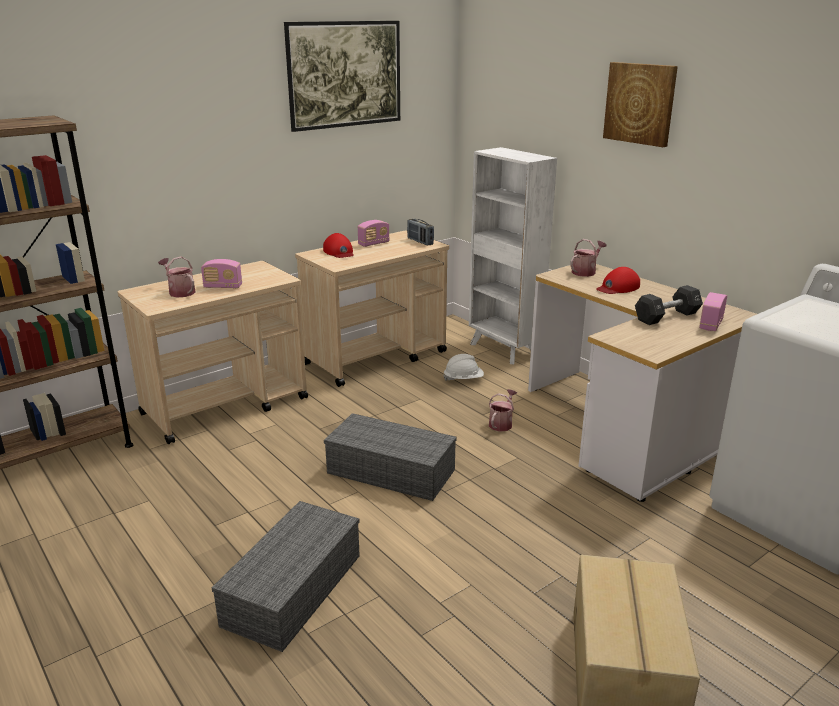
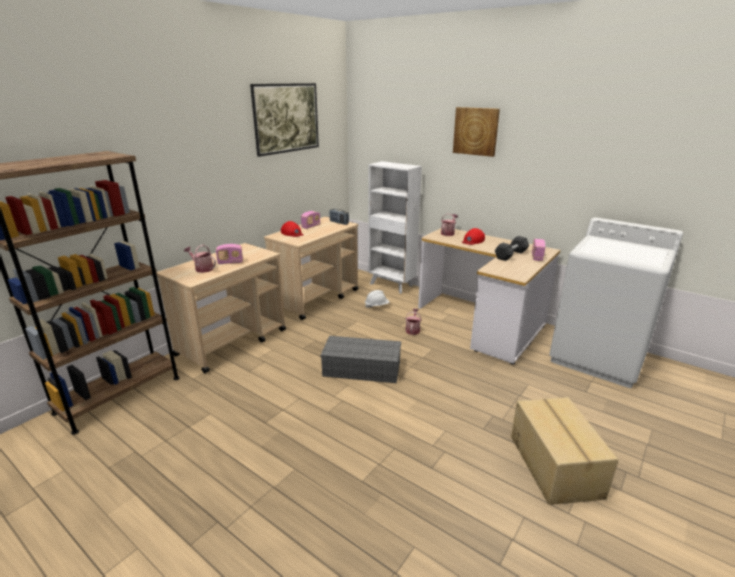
camera: 15 degrees left, 0 degrees up
(293, 587) = (337, 453): grey storage box -> none

